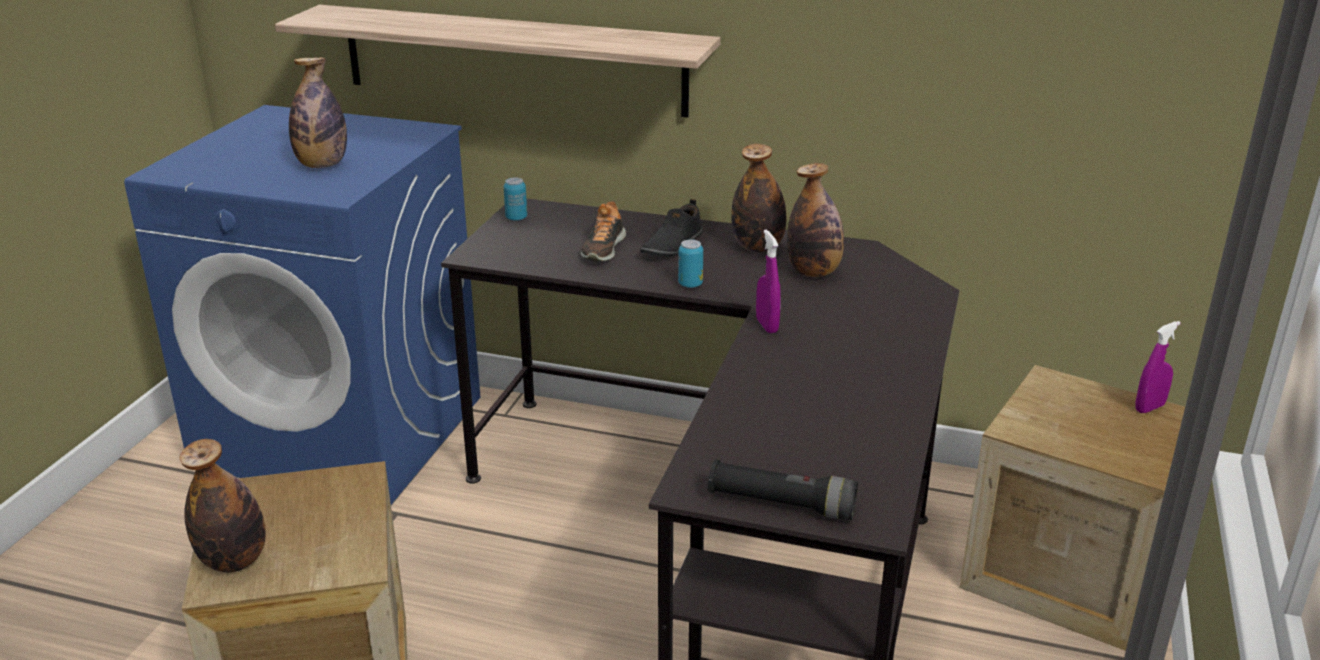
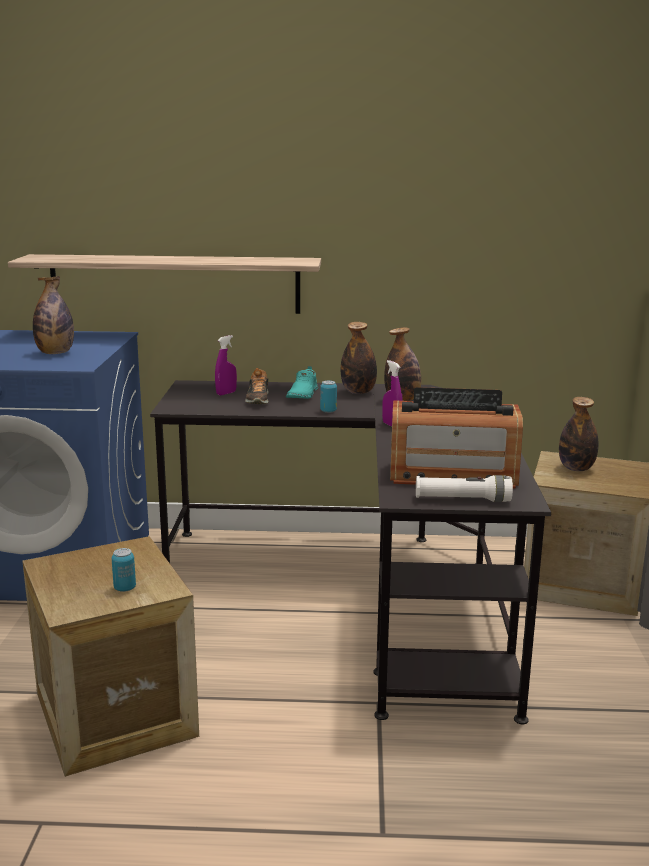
camera: 15 degrees left, 10 degrees down
(234, 561) = (72, 598): bottle -> bottle (576, 468)
(516, 218) = (186, 389): can -> can (125, 588)
(672, 245) = (302, 395): black shoe -> turquoise shoe
(781, 504) = (462, 500): black flashlight -> white flashlight
(797, 447) = (452, 475): none -> radio
(1149, 408) = (618, 463): purple spray bottle -> purple spray bottle (226, 393)

